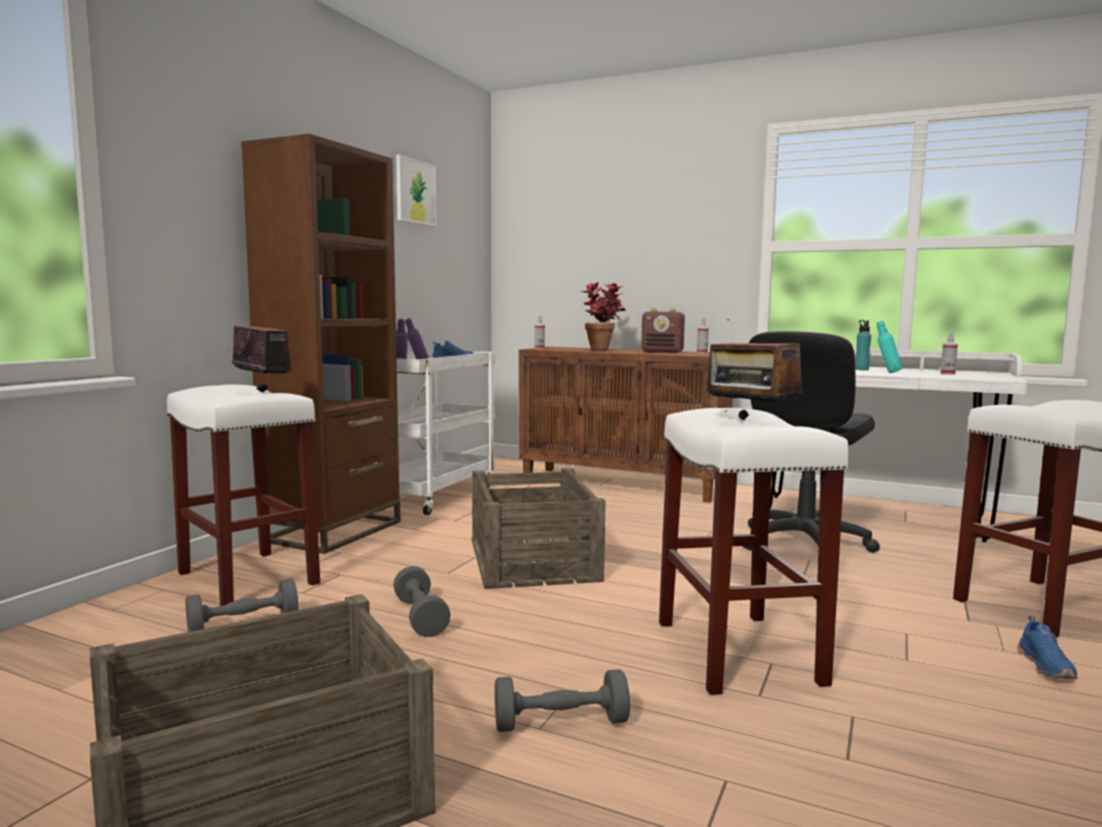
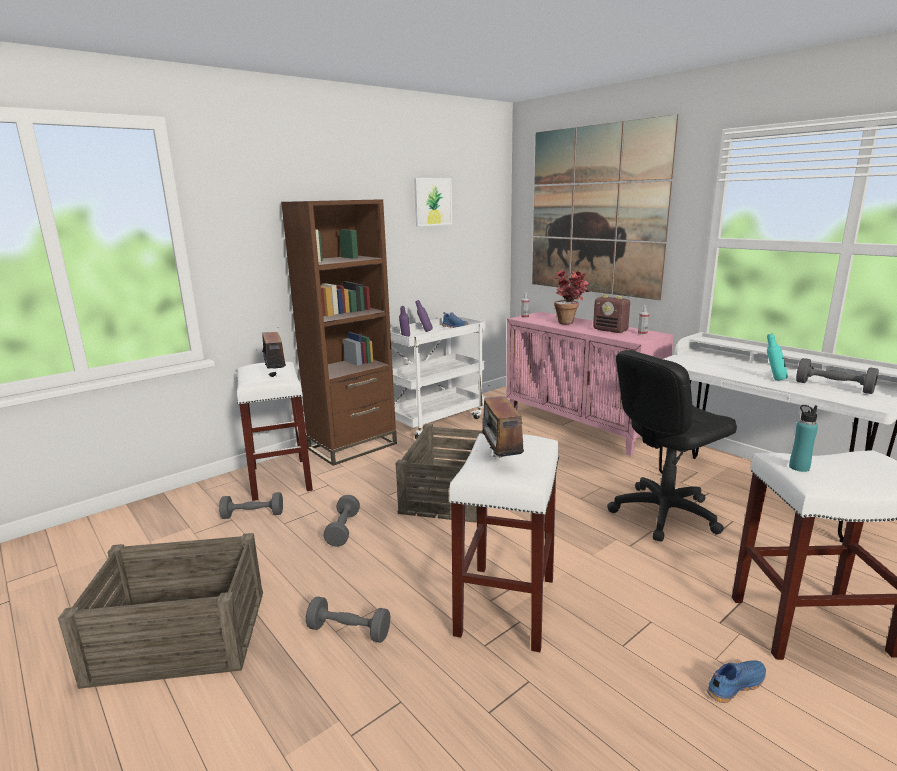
camera: 25 degrees right, 10 degrees up
(614, 219) = (595, 211): none -> picture
(623, 484) = (580, 426): brown cabinet -> pink cabinet
(861, 369) = (761, 369): turquoise bottle -> turquoise bottle (799, 467)
(947, 374) = (833, 387): spray bottle -> grey dumbbell
(1047, 667) = (734, 685): blue shoe -> blue shoe turned 150 degrees counterclockwise

